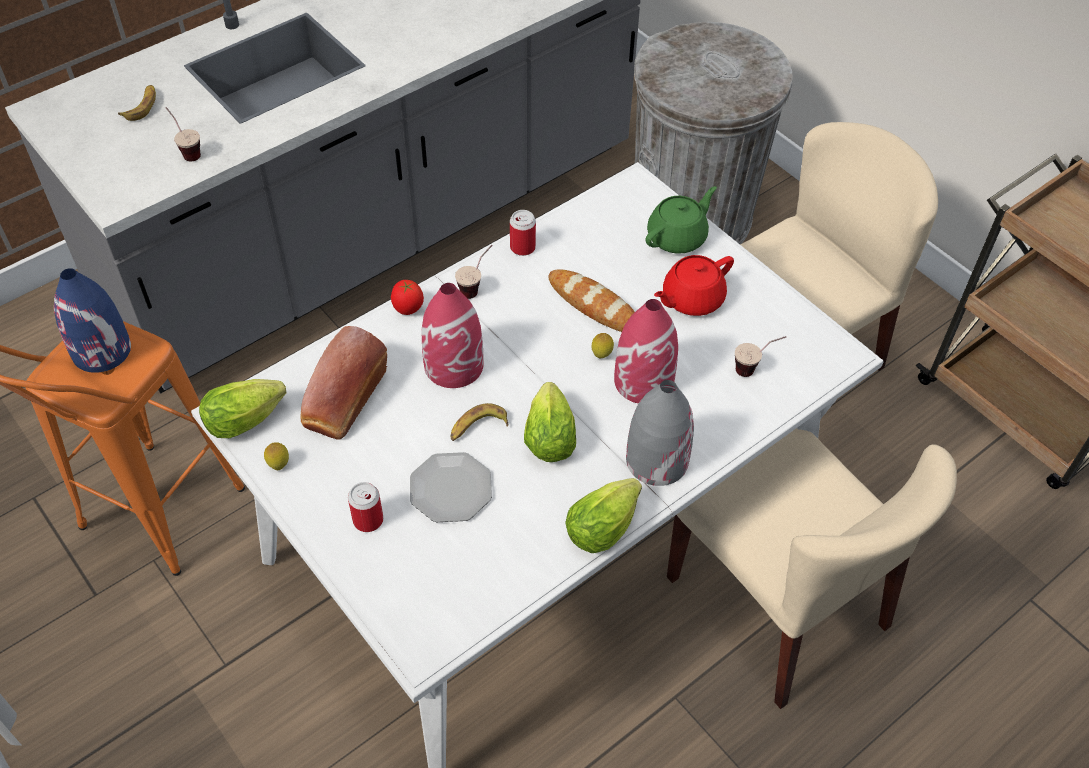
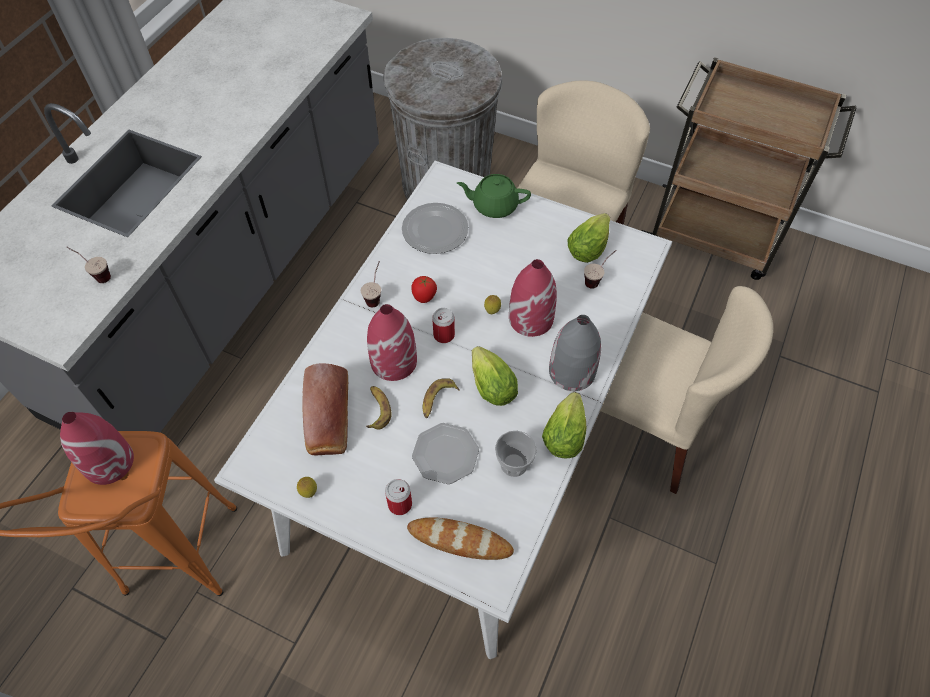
camera: 25 degrees left, 5 degrees up
(102, 350) = (109, 462): blue vase -> red vase
(142, 106) = (35, 252): banana -> banana (377, 409)
(249, 419) = (264, 467): lettuce -> lettuce (589, 246)
(408, 309) = (336, 332): tomato -> tomato (424, 298)
(522, 247) = (391, 253): can -> can (444, 335)
(522, 533) = (514, 464): none -> cup
(590, 241) = (436, 230): none -> plate
(594, 305) = (466, 277): bread -> bread (460, 540)
(677, 237) = (494, 205): green teapot -> green teapot turned 105 degrees counterclockwise
(691, 299) = (528, 246): red teapot -> none

